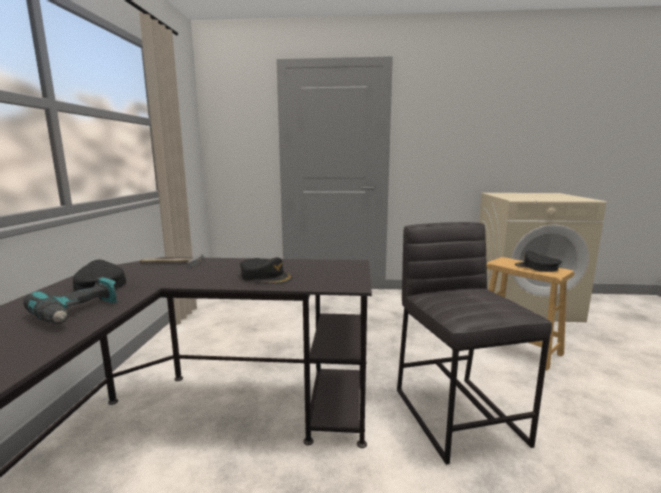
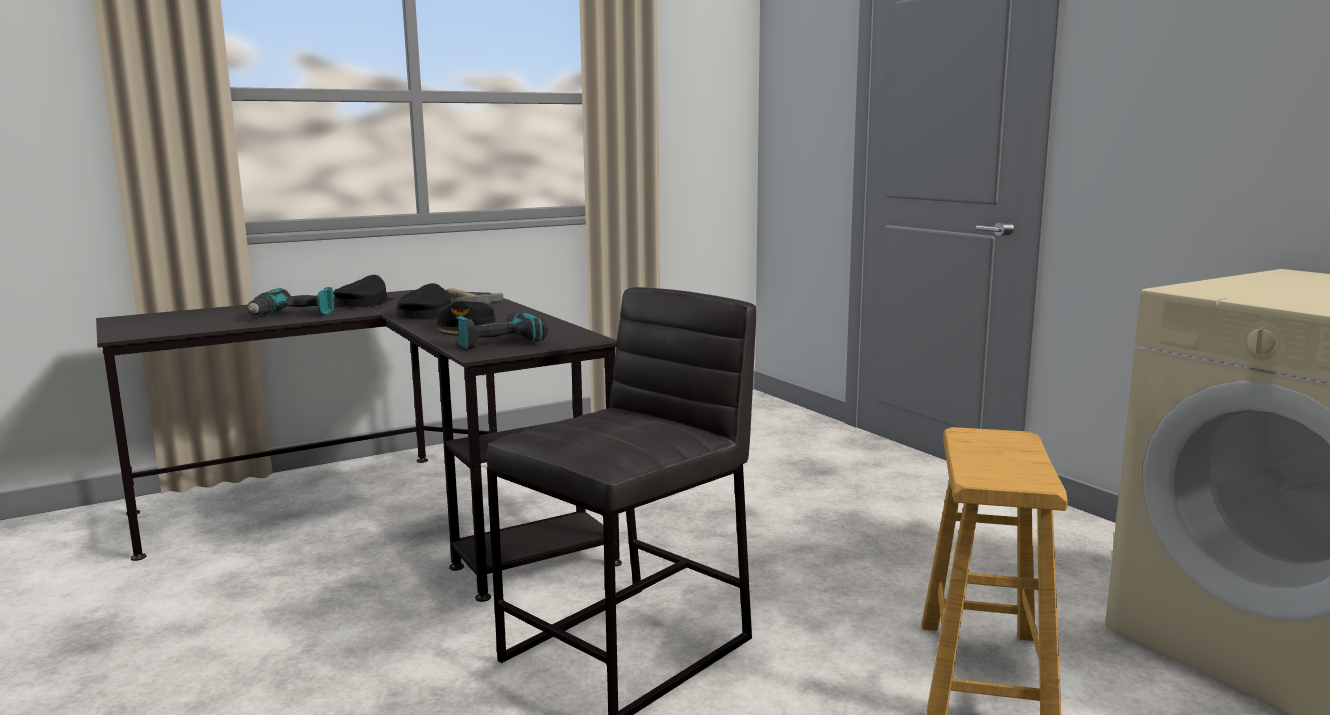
camera: 55 degrees right, 0 degrees up
(324, 277) = (498, 341): none -> power drill
(536, 267) = (1002, 462): black cap -> black cap (426, 313)

